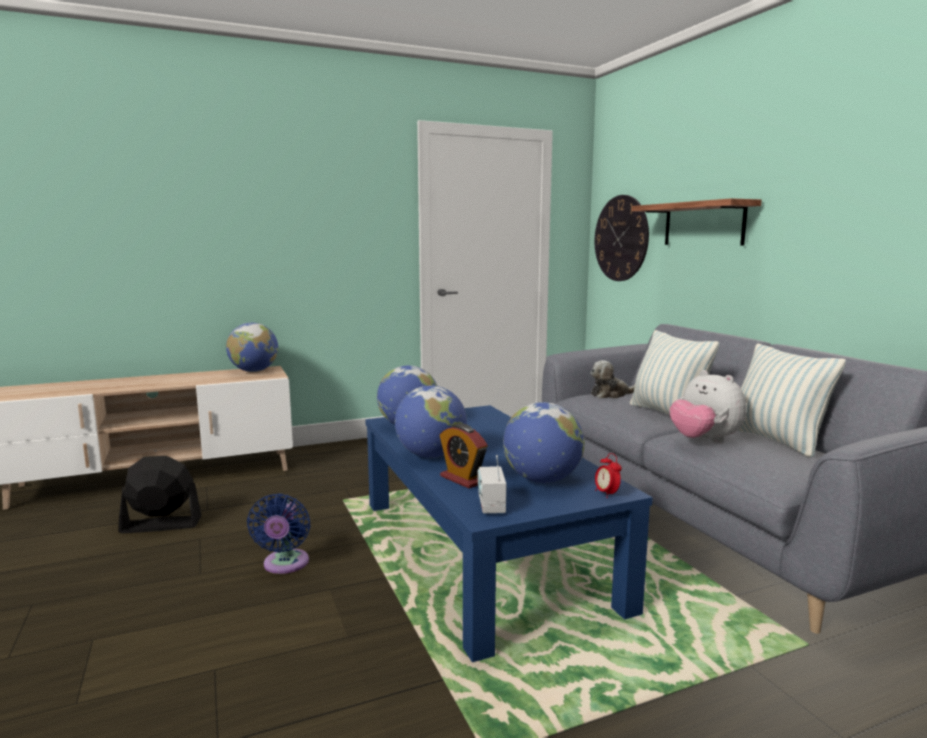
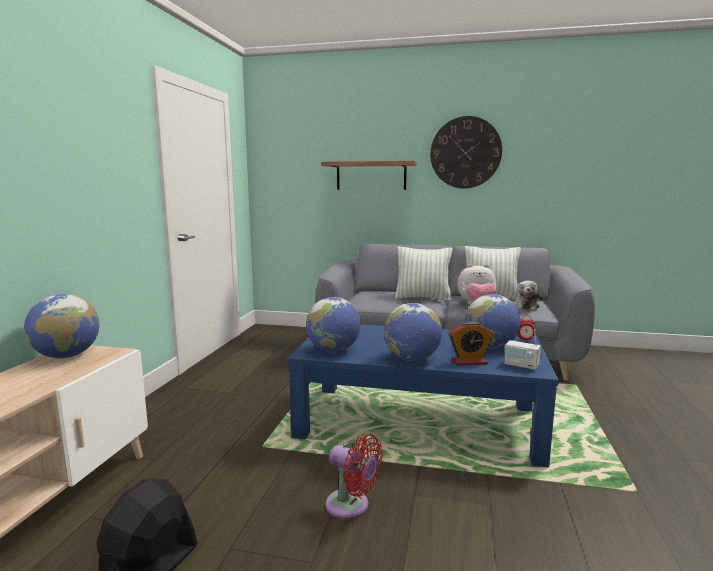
camera: 55 degrees left, 0 degrees up
(285, 565) = (351, 506): blue fan -> red fan
(611, 394) = (367, 296): plush toy -> plush toy (526, 306)
(621, 238) = (288, 185): wall clock -> wall clock (465, 152)

